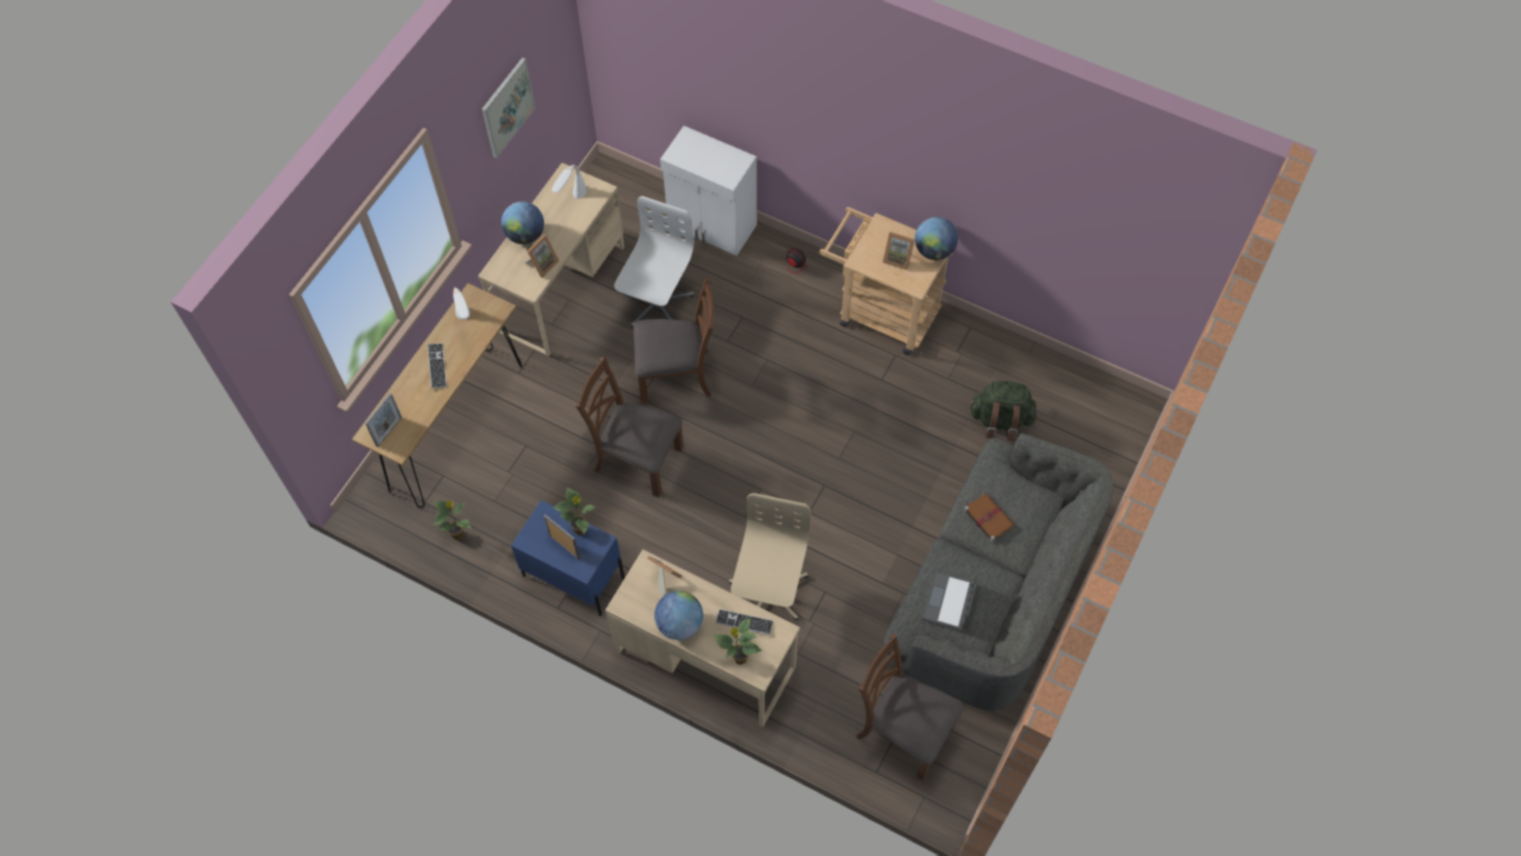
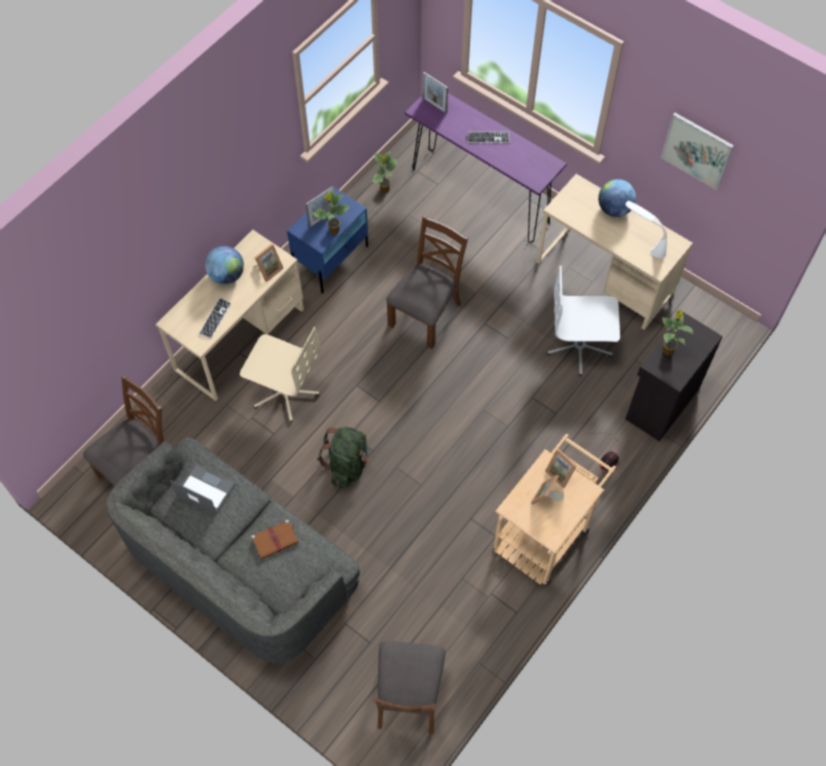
camera: 100 degrees right, 0 degrees up
(456, 426) = (480, 195): brown console table -> purple console table
(468, 329) = (520, 160): white table lamp -> none
(542, 264) = (581, 218): picture frame -> picture frame (561, 473)
(656, 303) = (579, 347): white office chair -> white office chair turned 150 degrees clockwise
(676, 375) = (503, 353): brown chair -> brown chair (409, 696)
(712, 226) = (661, 403): white cabinet -> black cabinet
(739, 659) = (186, 311): potted plant -> potted plant (667, 350)
(934, 251) = (550, 533): globe -> none
(1000, 420) = (408, 616): green backpack -> green backpack (347, 464)

